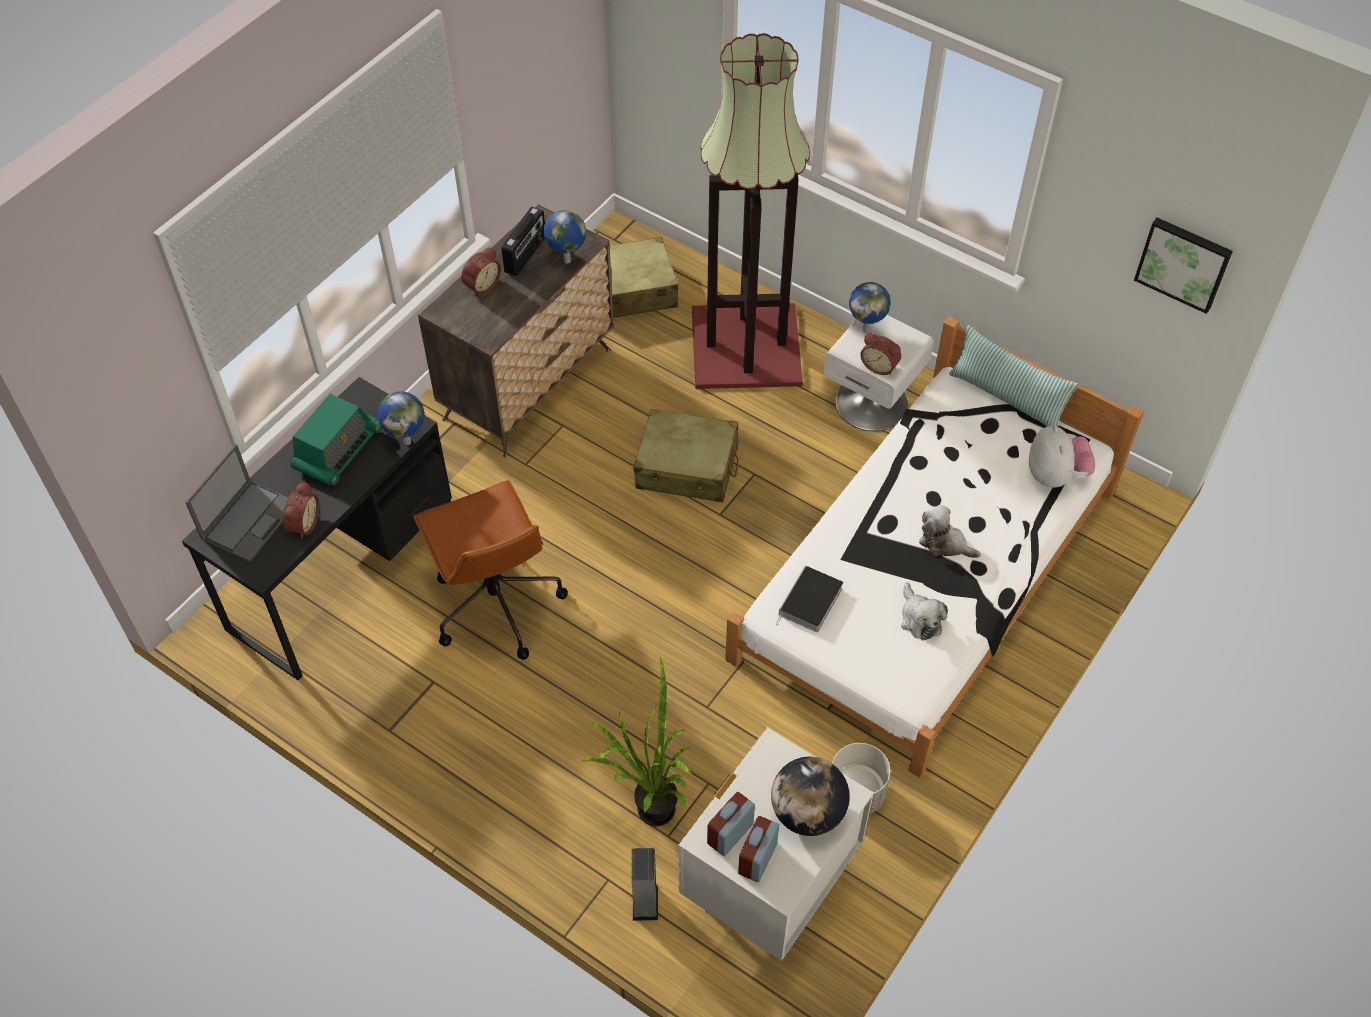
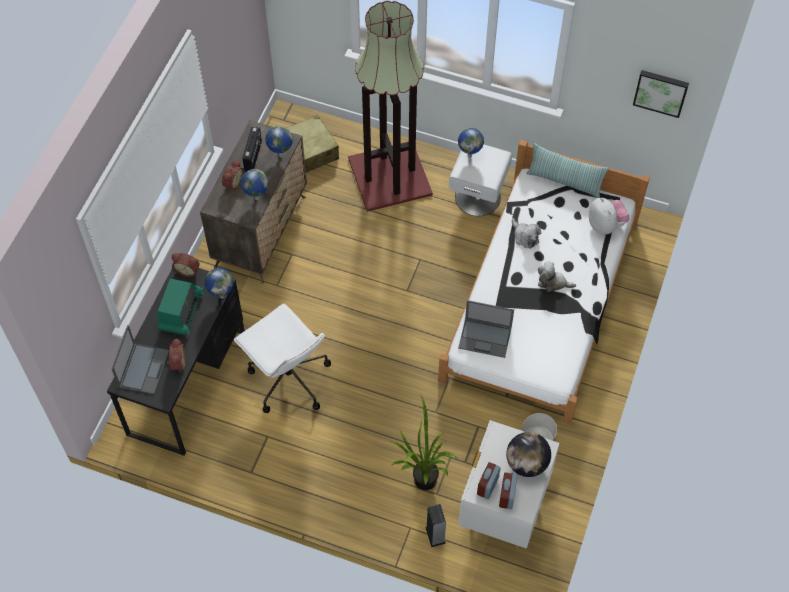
camera: 15 degrees left, 5 degrees up
(495, 604) = (288, 379): brown office chair -> white office chair
(508, 312) = (256, 198): none -> globe
(687, 467) = (378, 264): beige suitcase -> none
(810, 603) = (485, 338): book -> laptop
(880, 366) = (484, 178): alarm clock -> alarm clock (188, 270)
(919, 618) = (551, 332): plush toy -> plush toy (525, 236)

